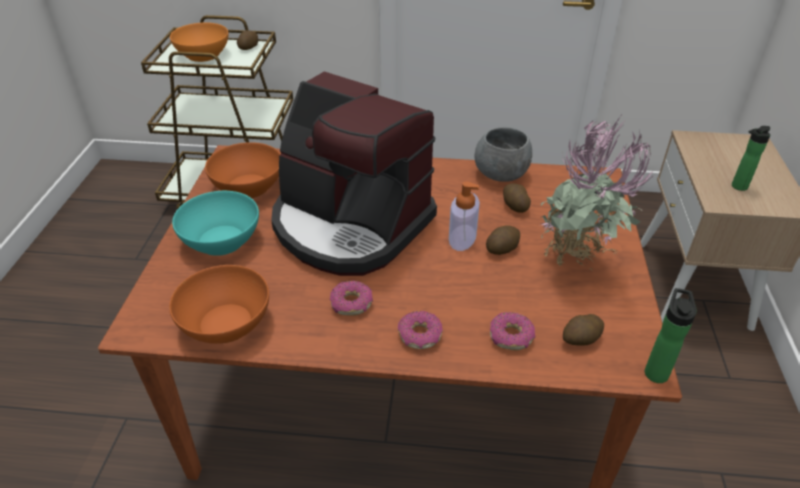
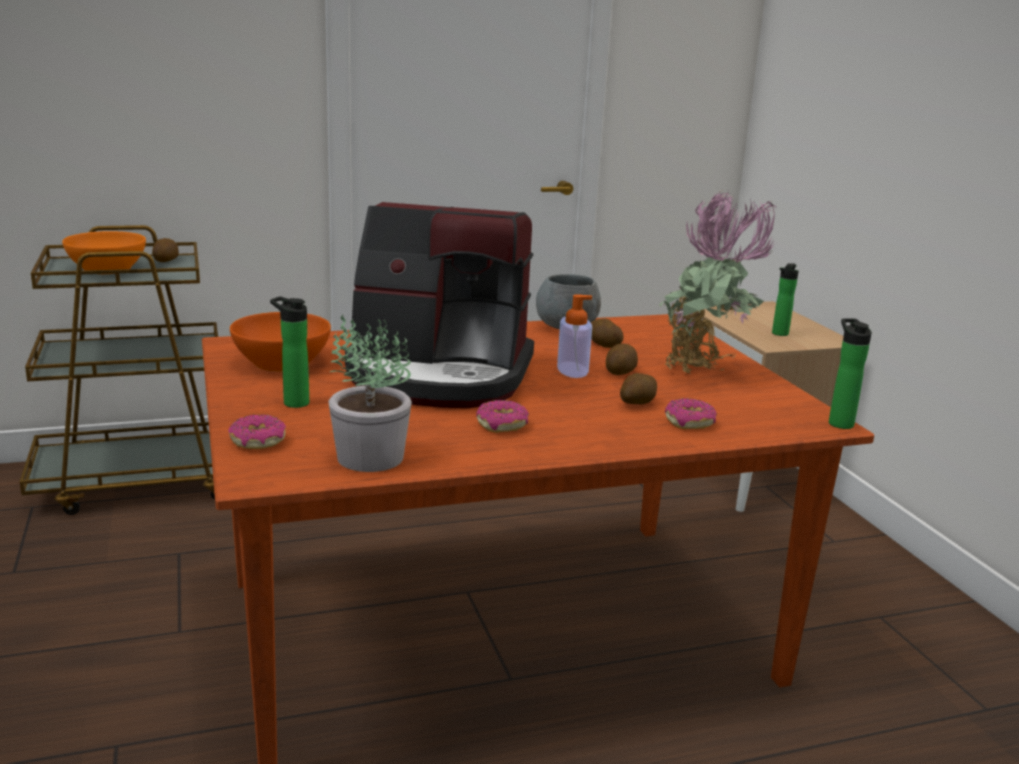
camera: 25 degrees left, 20 degrees down
(221, 240) = (293, 402): turquoise bowl -> bottle
(225, 323) = (368, 458): orange bowl -> potted plant
(419, 335) = (599, 434): donut -> donut (257, 441)
(580, 339) = (755, 415): potato -> potato (637, 403)

